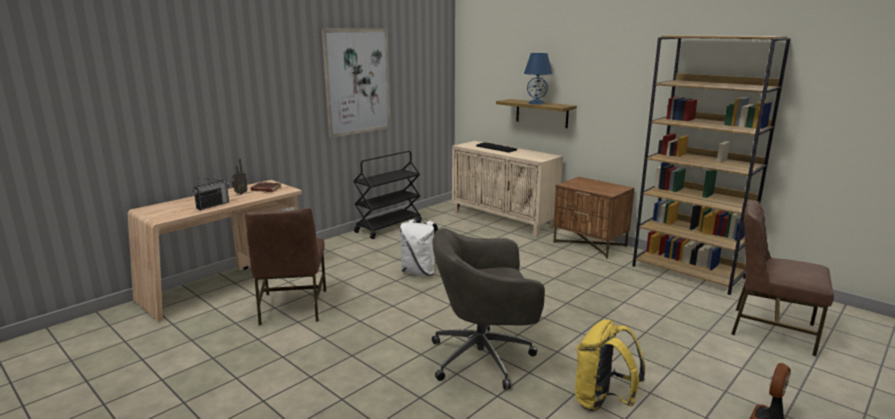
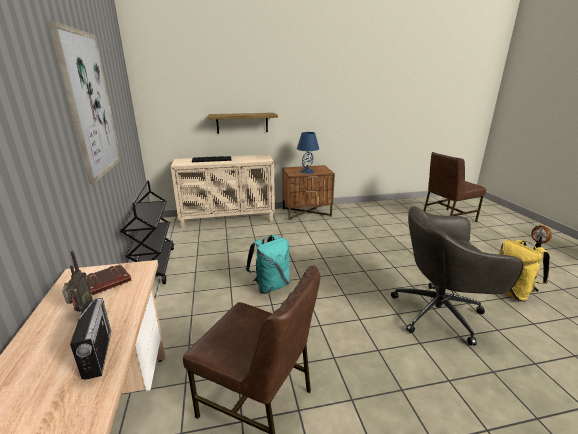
camera: 55 degrees left, 5 degrees up
(420, 272) = (270, 286): white backpack -> turquoise backpack
(484, 357) = (440, 313): grey office chair -> grey office chair turned 60 degrees clockwise
(536, 103) = (245, 114): blue table lamp -> blue table lamp (307, 171)
(688, 272) = (371, 207): brown bookcase -> none

